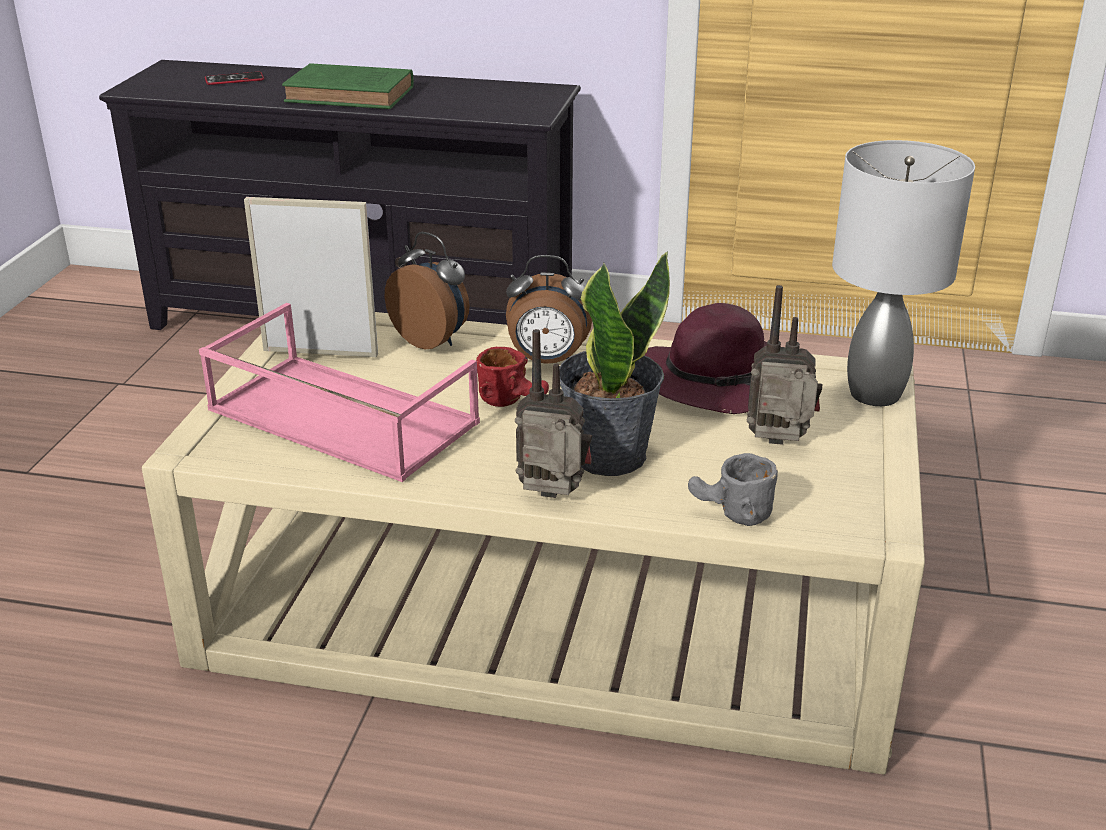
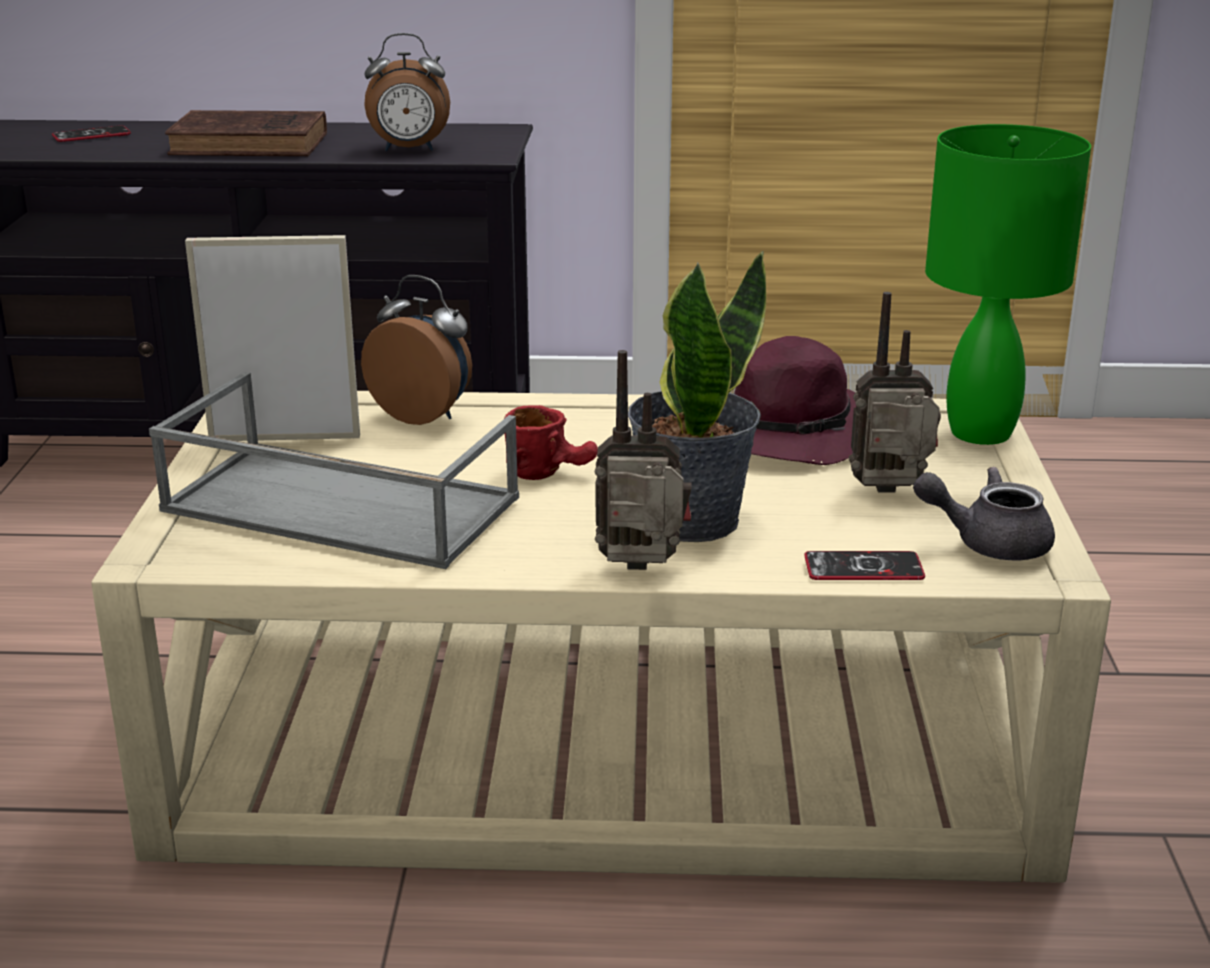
camera: 10 degrees left, 5 degrees down
(338, 417) = (335, 505): pink tray -> grey tray
(353, 95) = (254, 144): green book -> brown book
(547, 361) = (576, 428): alarm clock -> alarm clock (409, 150)
(729, 514) = (863, 568): grey mug -> phone
(841, 500) = (988, 542): none -> grey teapot
(874, 395) = (980, 433): grey table lamp -> green table lamp

